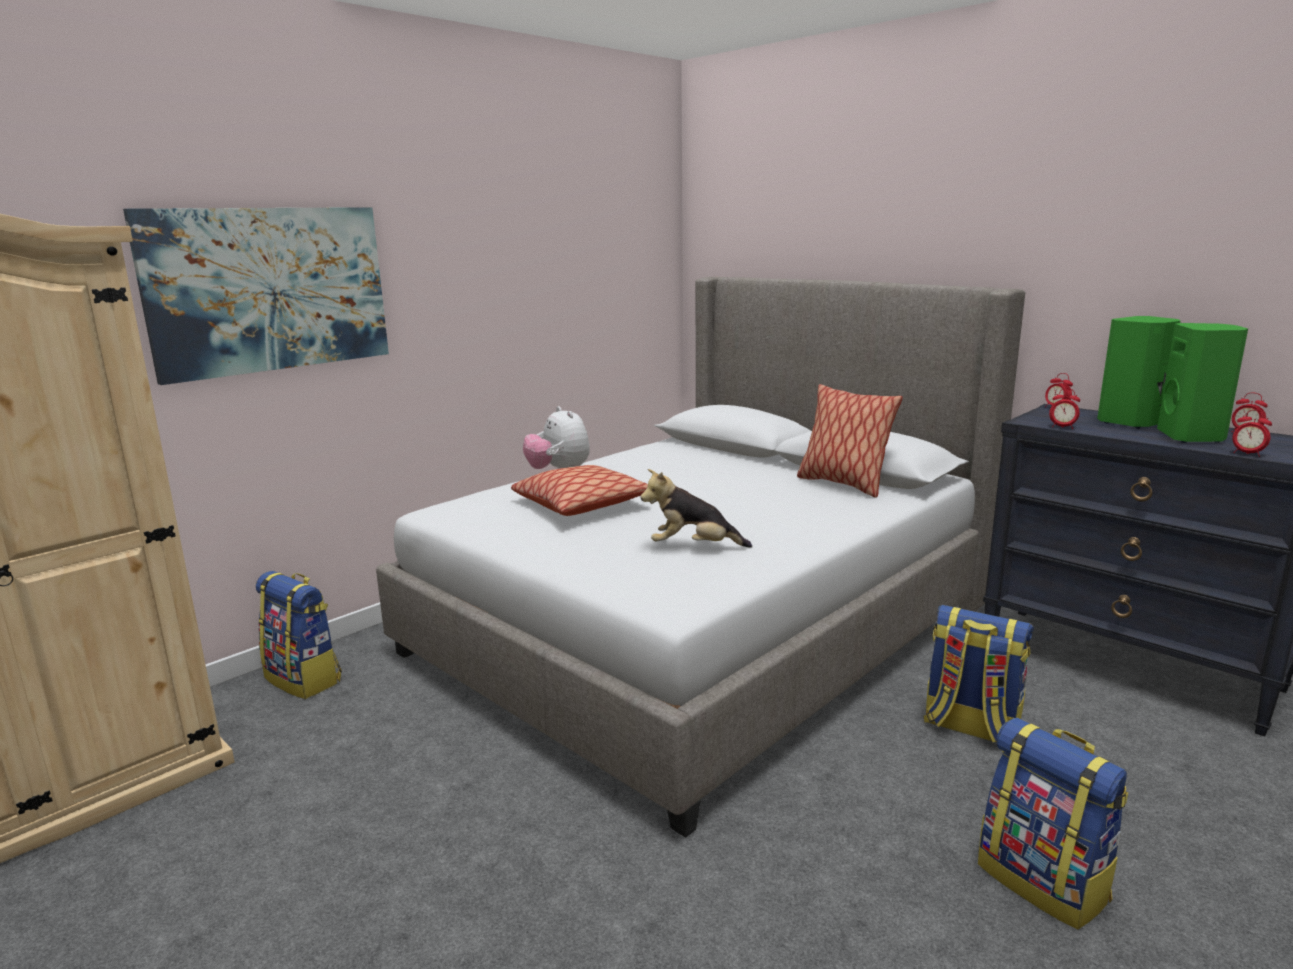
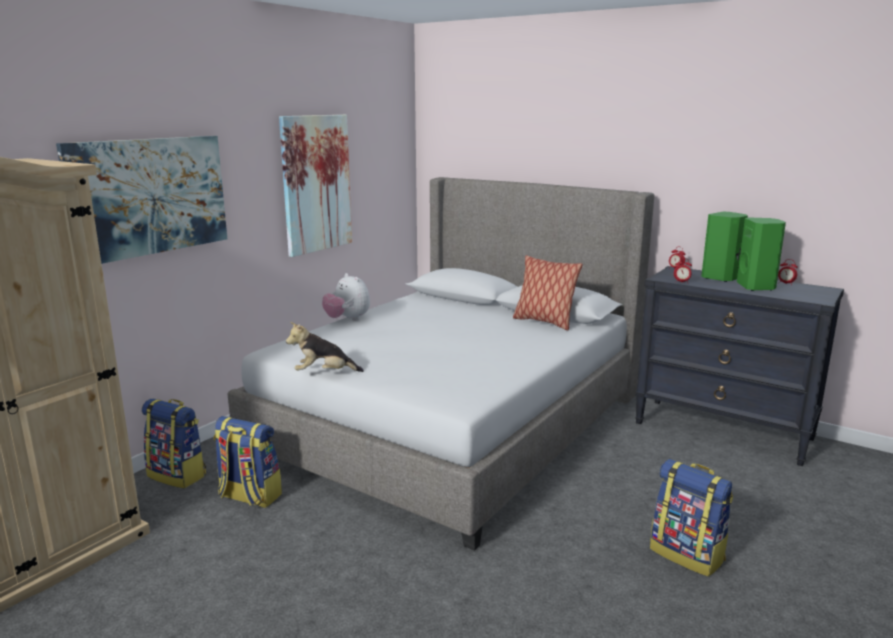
camera: 10 degrees left, 0 degrees up
(528, 282) = (316, 184): none -> picture
(581, 505) = (375, 342): pillow -> none
(693, 547) = (460, 367): plush toy -> plush toy (324, 373)
(970, 727) = (634, 473): backpack -> backpack (249, 497)
(1247, 454) = (787, 297): alarm clock -> none

